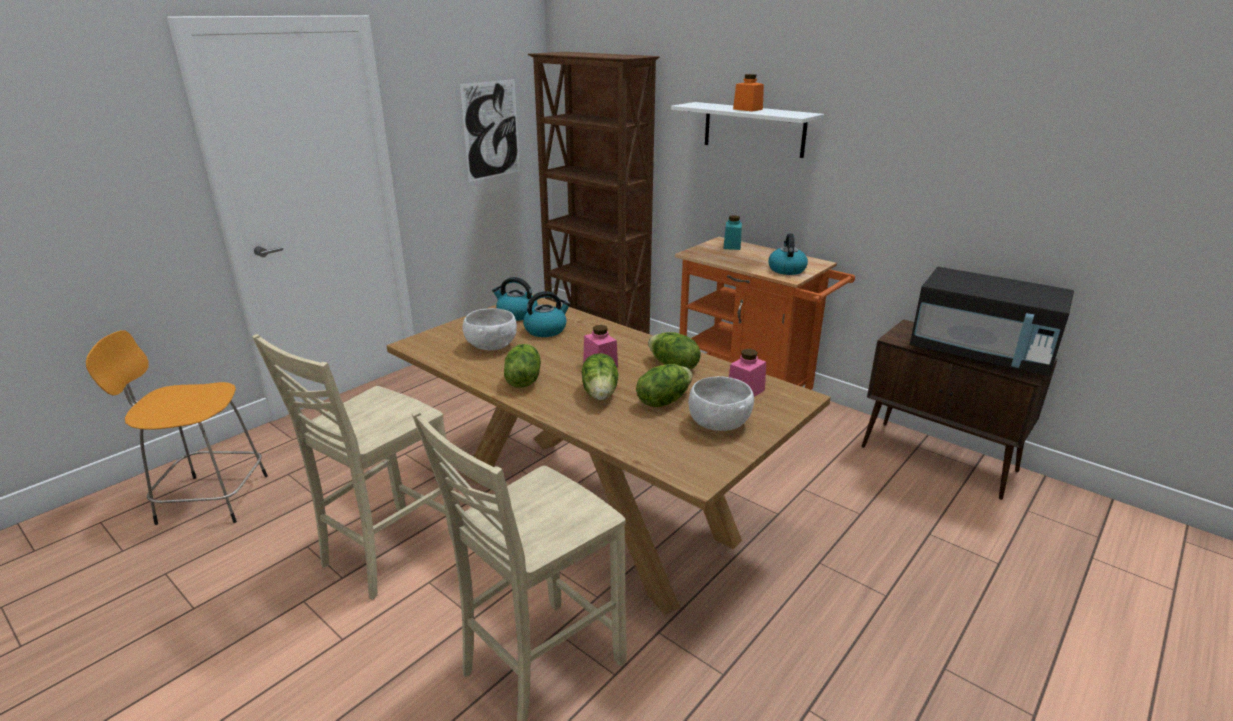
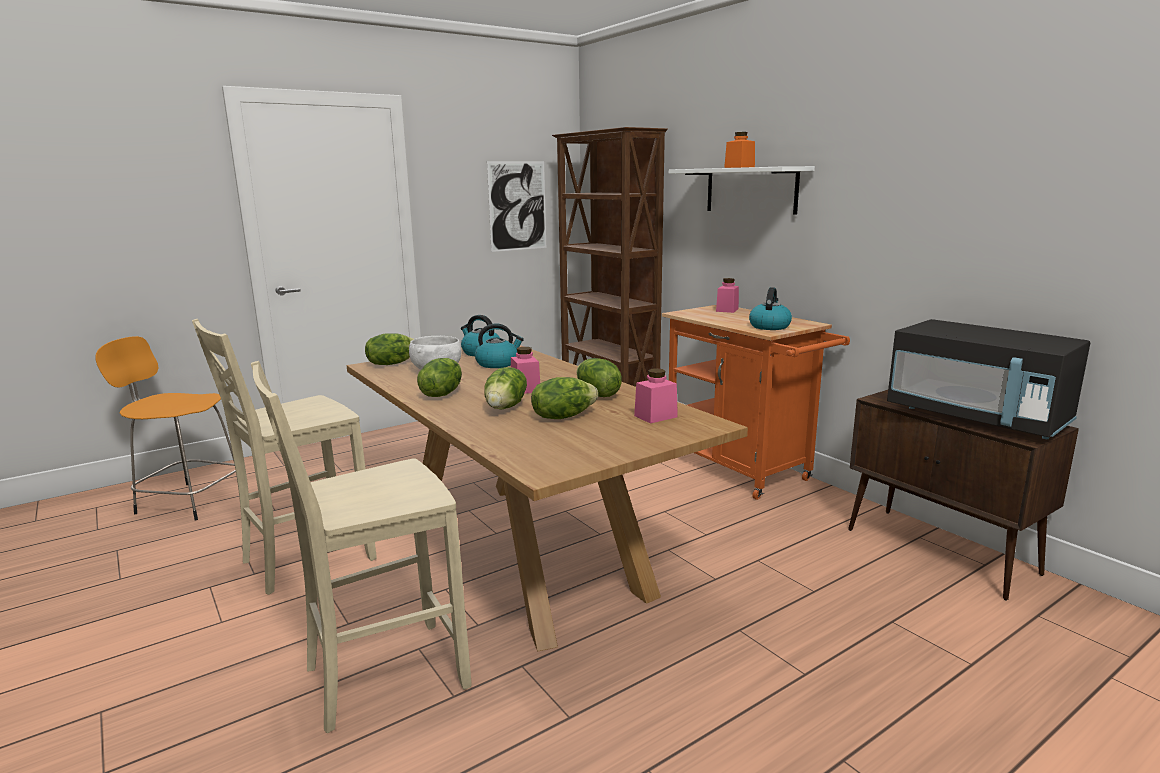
camera: 15 degrees right, 10 degrees down
(435, 339) = (391, 363): none -> lettuce
(718, 424) = (603, 436): white bowl -> none
(732, 246) = (727, 310): turquoise jar -> pink jar

